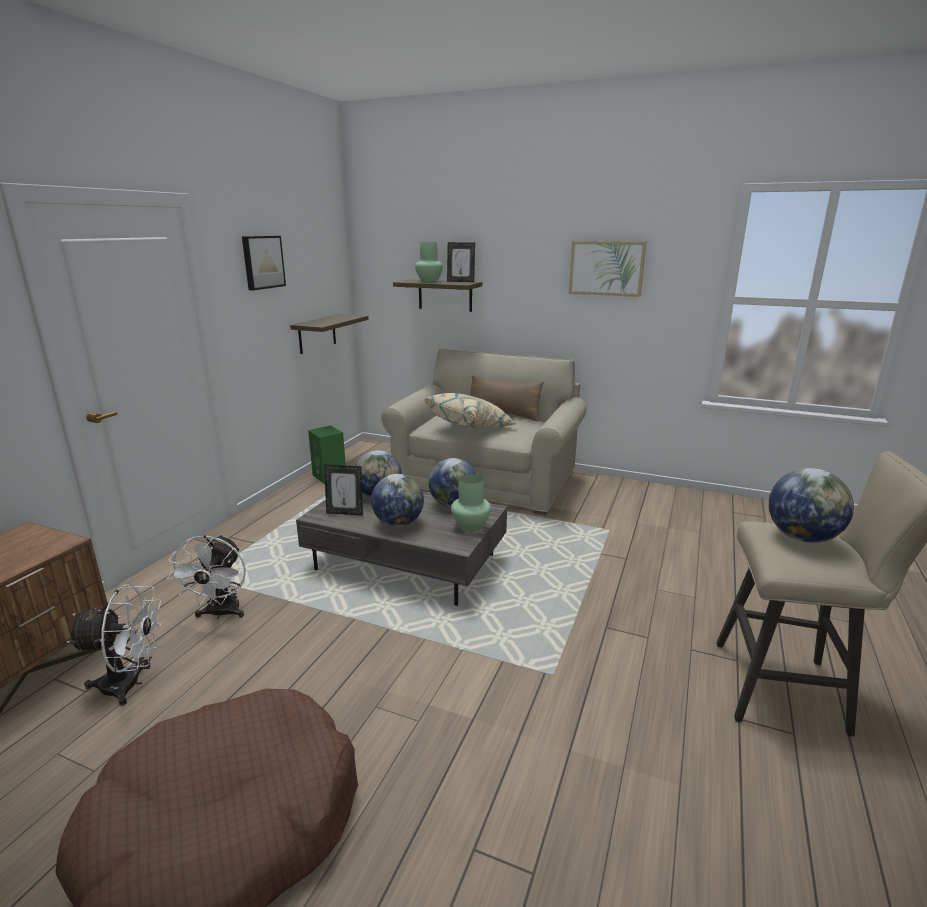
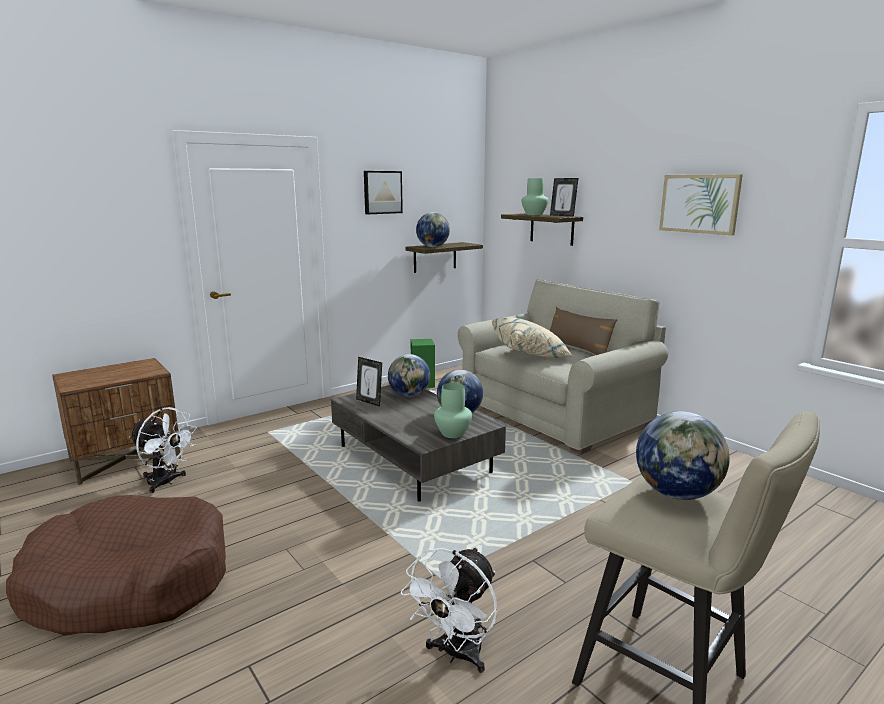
camera: 30 degrees right, 5 degrees down
(221, 614) = (254, 457): white fan -> white fan (456, 655)
(398, 523) = (399, 417): globe -> globe (433, 247)

